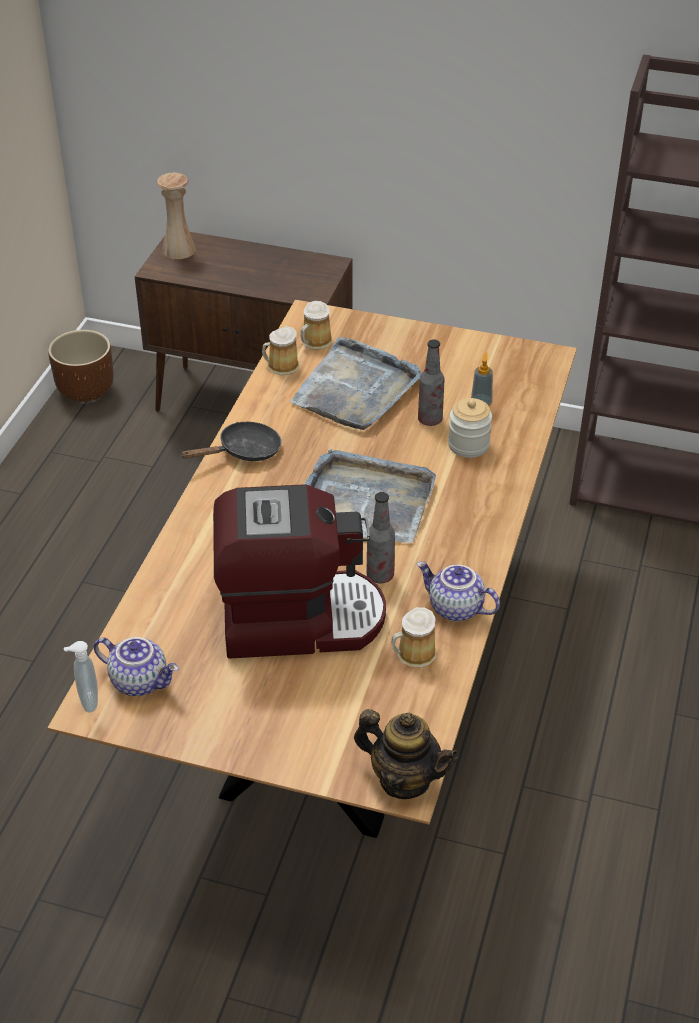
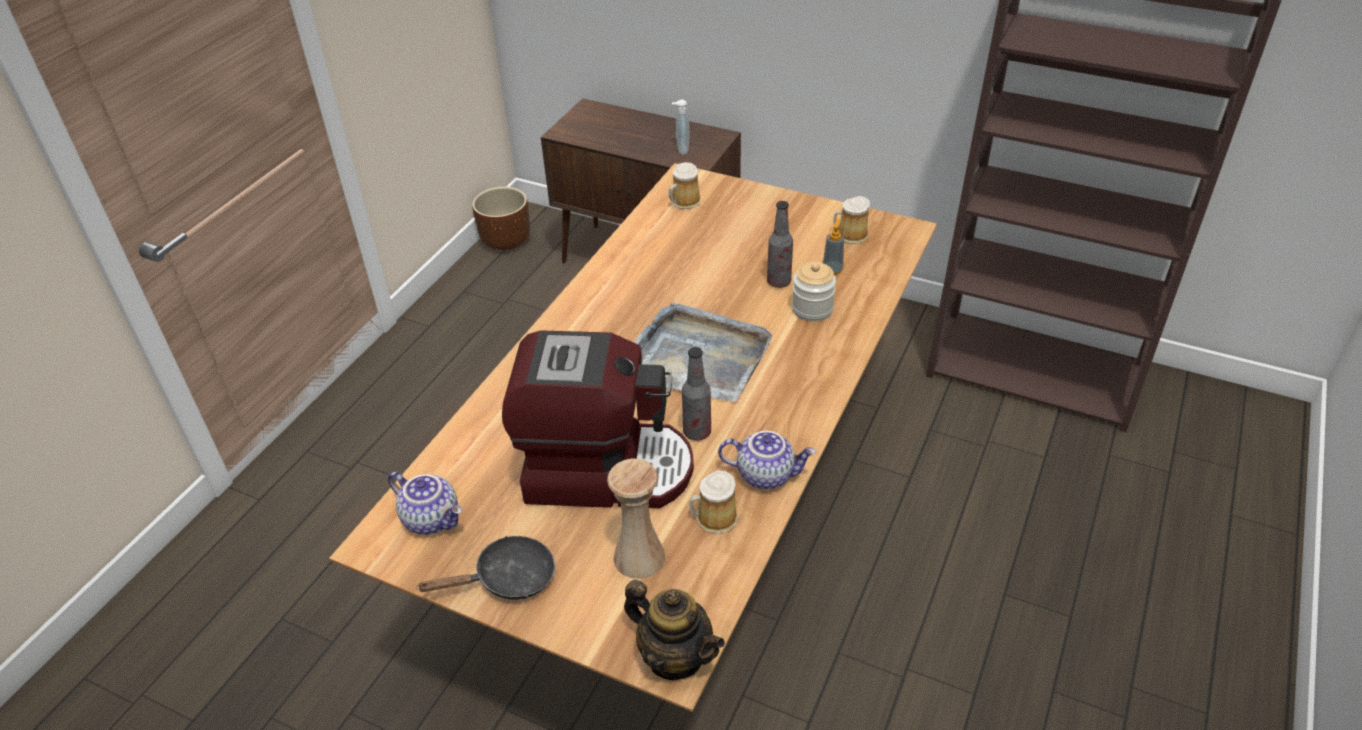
camera: 10 degrees right, 0 degrees up
(87, 701) = (375, 535): soap dispenser -> soap dispenser (681, 150)
(178, 250) = (585, 116): beige vase -> beige vase (639, 557)
(244, 452) = (592, 299): black frying pan -> black frying pan (508, 579)
(281, 366) = (647, 222): mug -> mug (850, 235)
(356, 389) = (713, 248): grey tray -> none
(454, 609) = (766, 474): teapot -> teapot turned 150 degrees clockwise

